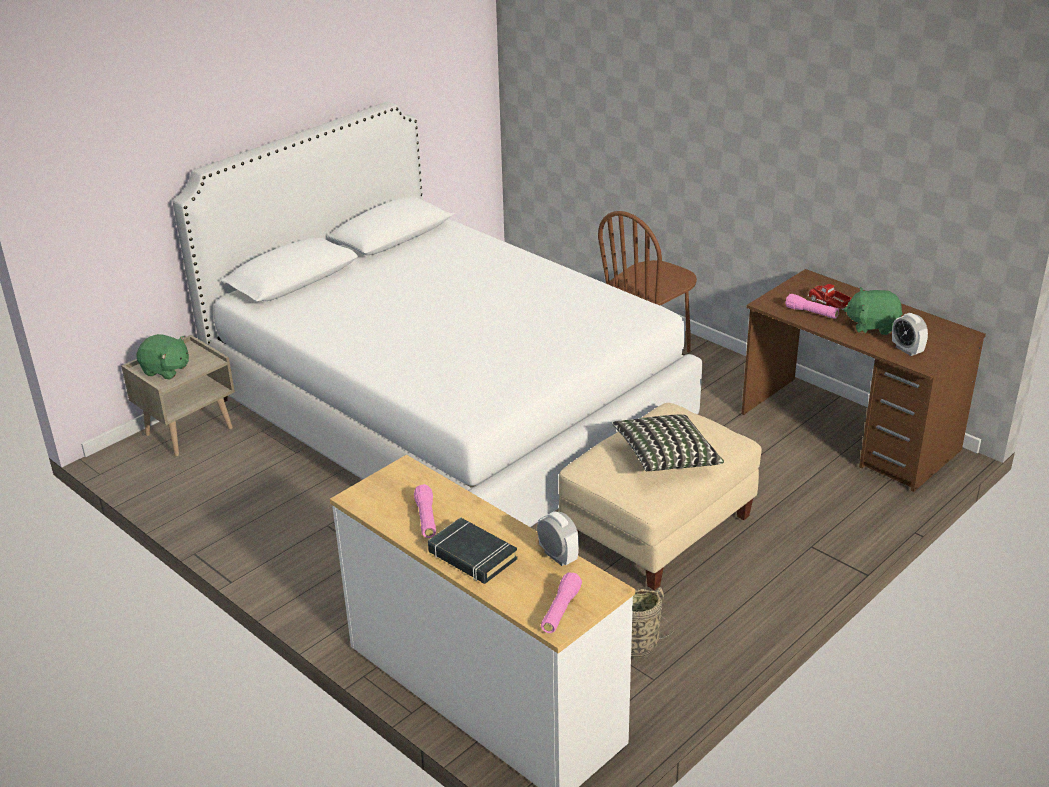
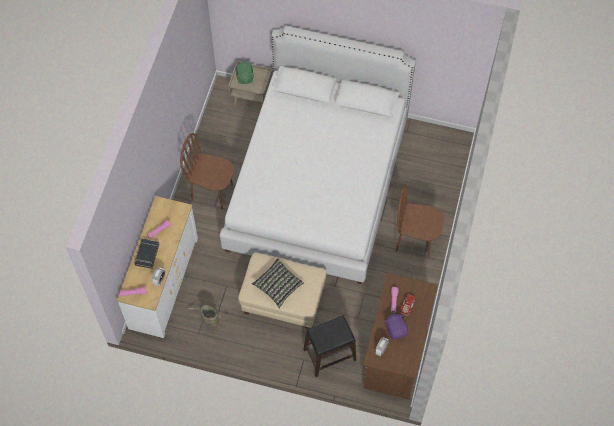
camera: 60 degrees right, 30 degrees up
(331, 545) = (212, 191): none -> brown chair
(820, 510) = (330, 355): none -> black stool
(872, 326) = (395, 329): green plush toy -> purple plush toy

